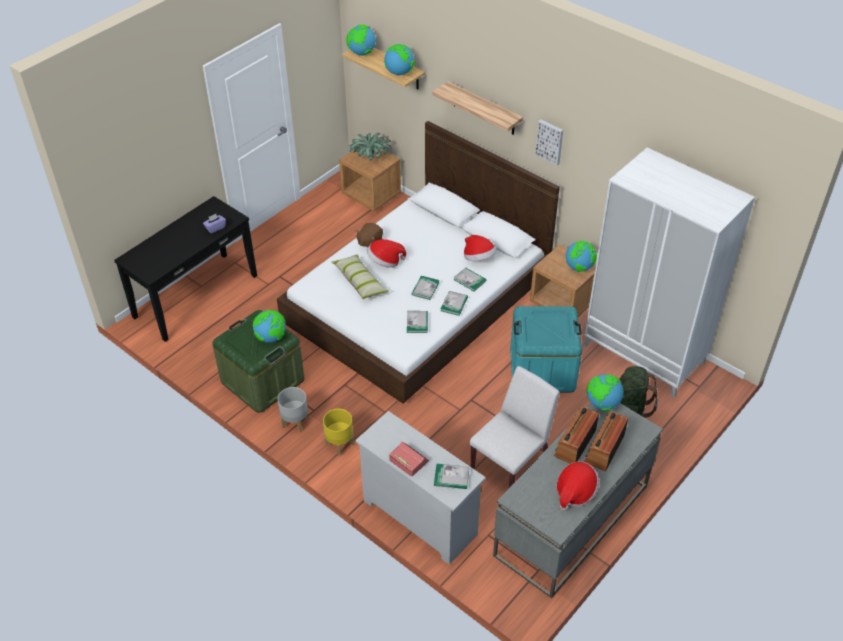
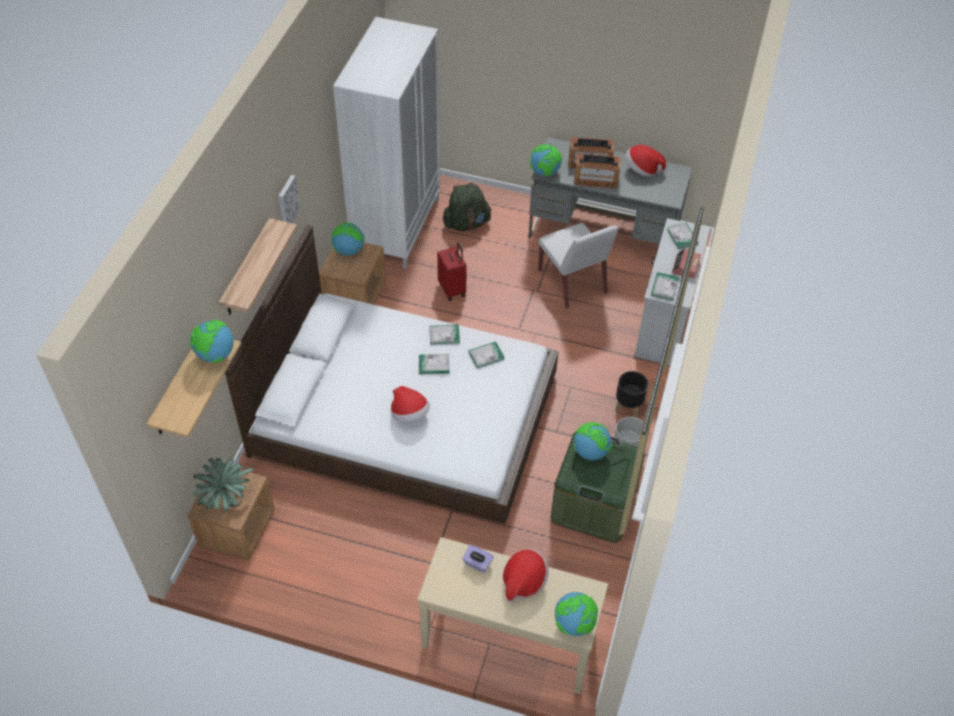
camera: 115 degrees left, 5 degrees up
(195, 296) = (509, 640): black console table -> beige console table
(340, 444) = (628, 406): yellow planter -> black planter
(360, 282) = (453, 424): pillow -> none
(361, 53) = (179, 412): globe -> globe (574, 624)
(369, 242) = (384, 440): brown plush toy -> none
(469, 280) = (402, 333): book -> book (664, 287)
(478, 258) = (364, 336): hat -> hat (523, 581)
(511, 463) = (573, 282): white chair -> white chair turned 135 degrees counterclockwise
(542, 369) = (453, 289): turquoise storage box -> red suitcase

